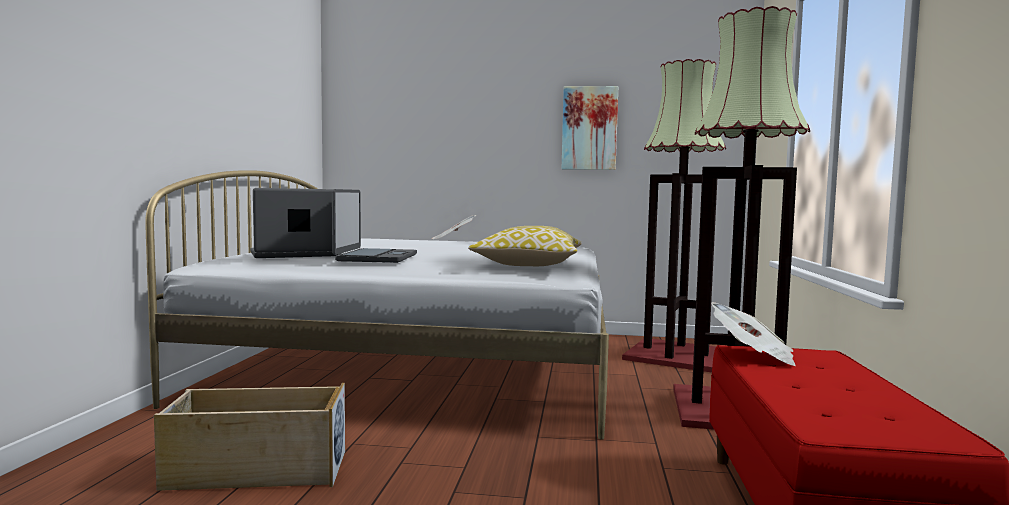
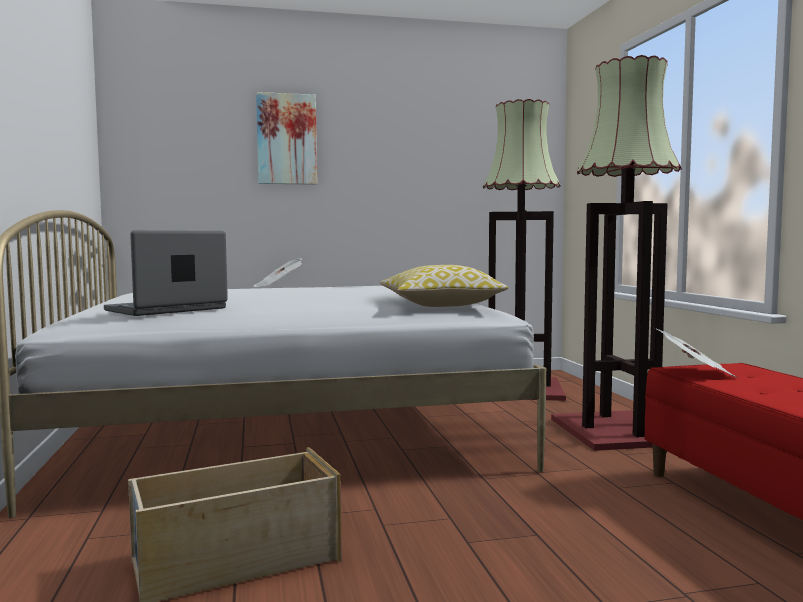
camera: 20 degrees left, 0 degrees up
(376, 257) = (270, 307): laptop -> none
(589, 128) = (411, 165): picture -> picture (286, 139)

